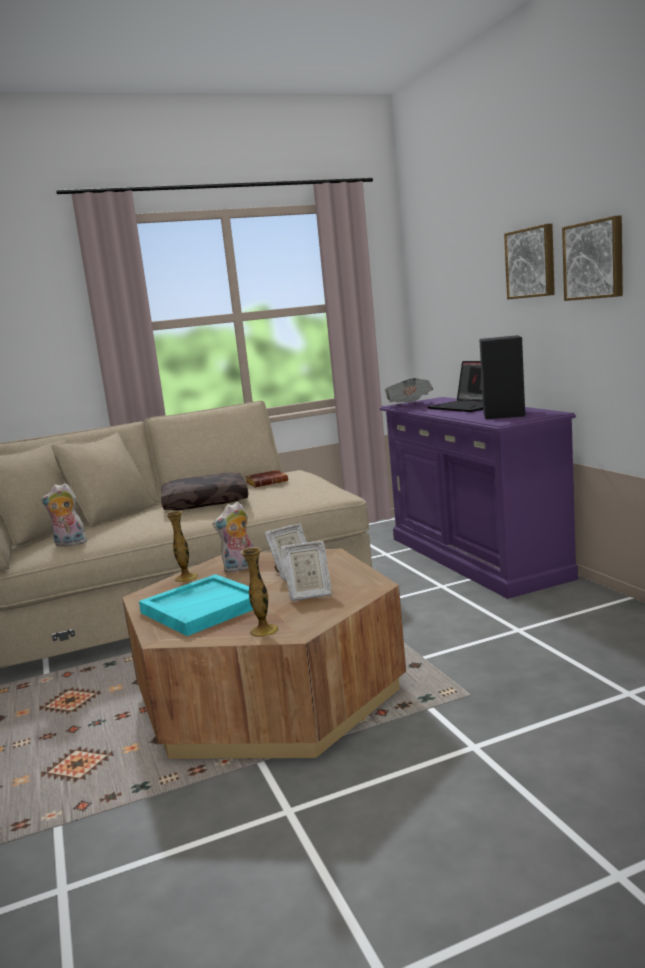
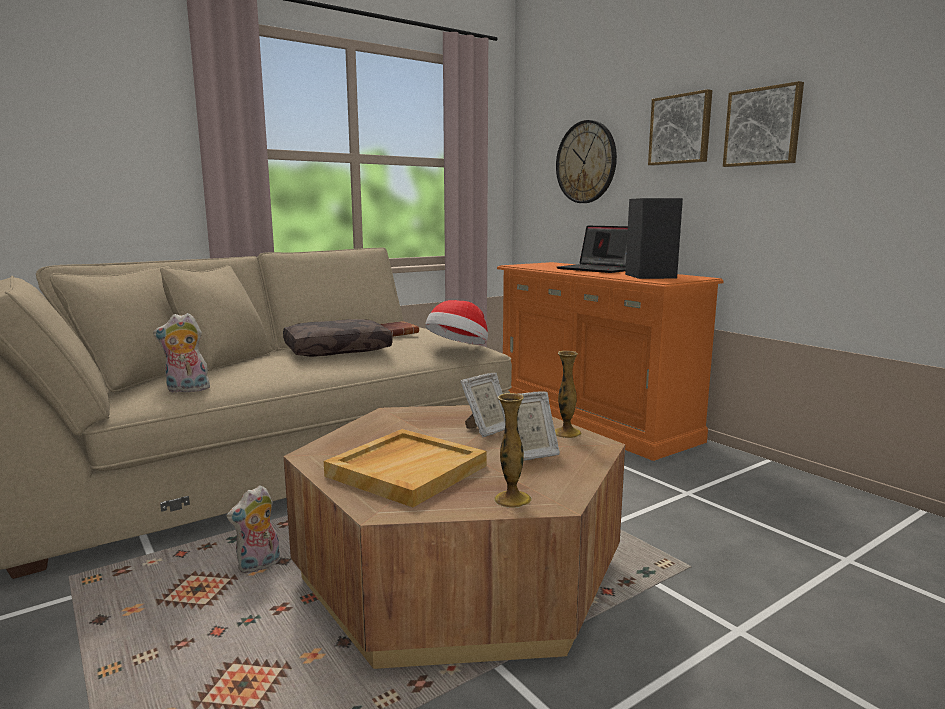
camera: 15 degrees left, 0 degrees up
(186, 578) = (355, 433): vase -> vase (567, 433)
(203, 608) = (406, 470): turquoise tray -> beige tray
(240, 568) = (416, 423): plush toy -> plush toy (259, 566)
(313, 495) = (458, 348): none -> hat
(409, 405) = (530, 265): newspaper -> none
(462, 295) = (586, 162): none -> wall clock
(476, 557) = (593, 419): purple cabinet -> orange cabinet

